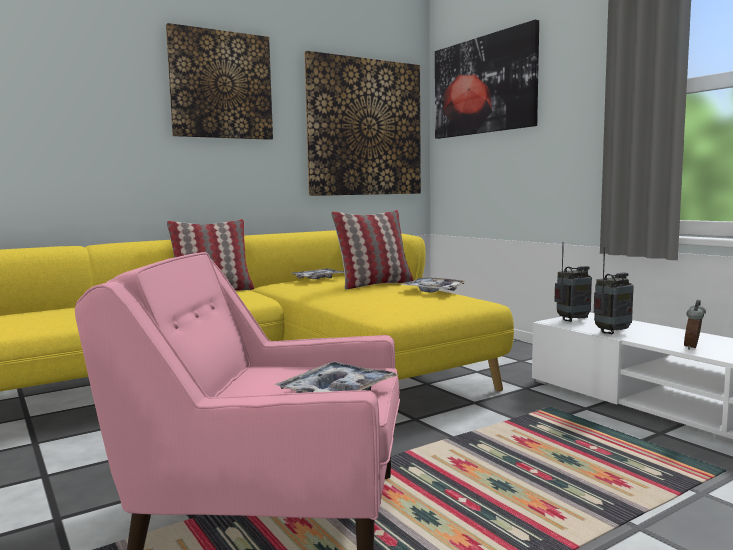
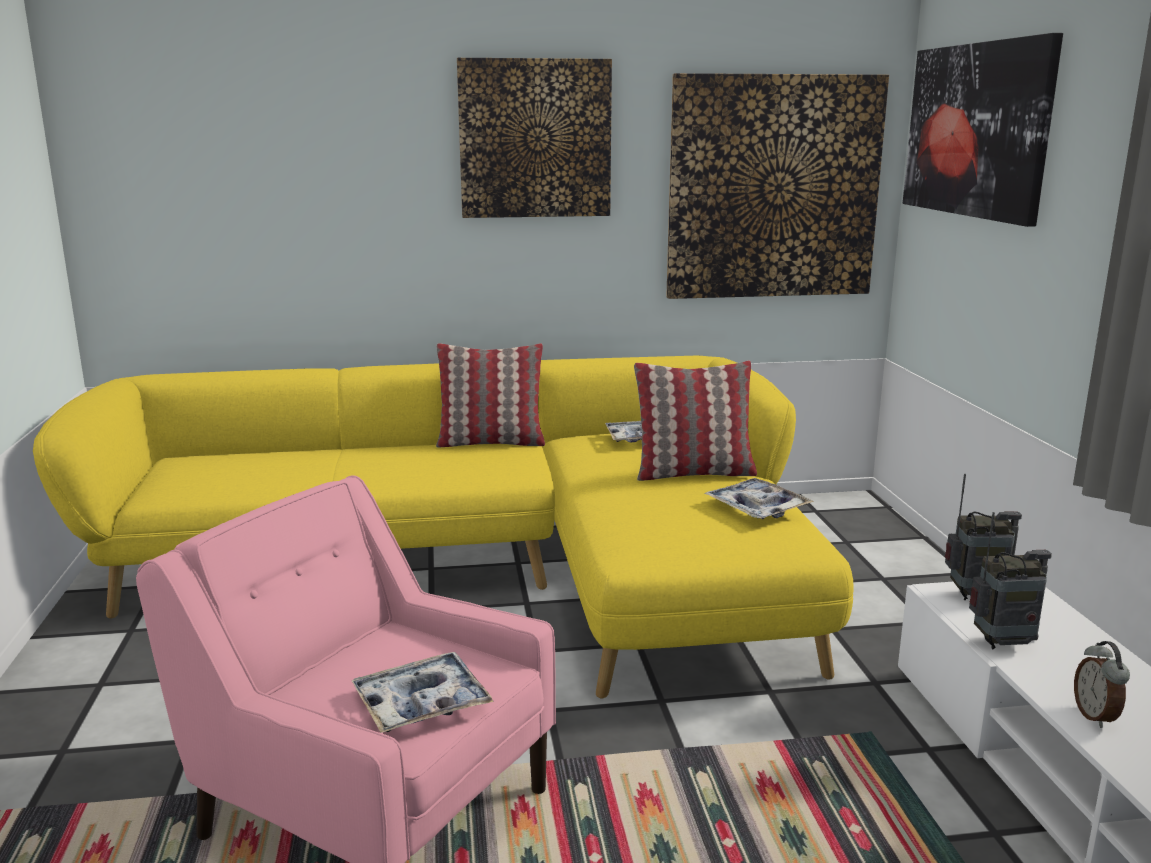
camera: 25 degrees right, 10 degrees up
(693, 347) = (1096, 716): alarm clock -> alarm clock turned 60 degrees counterclockwise

